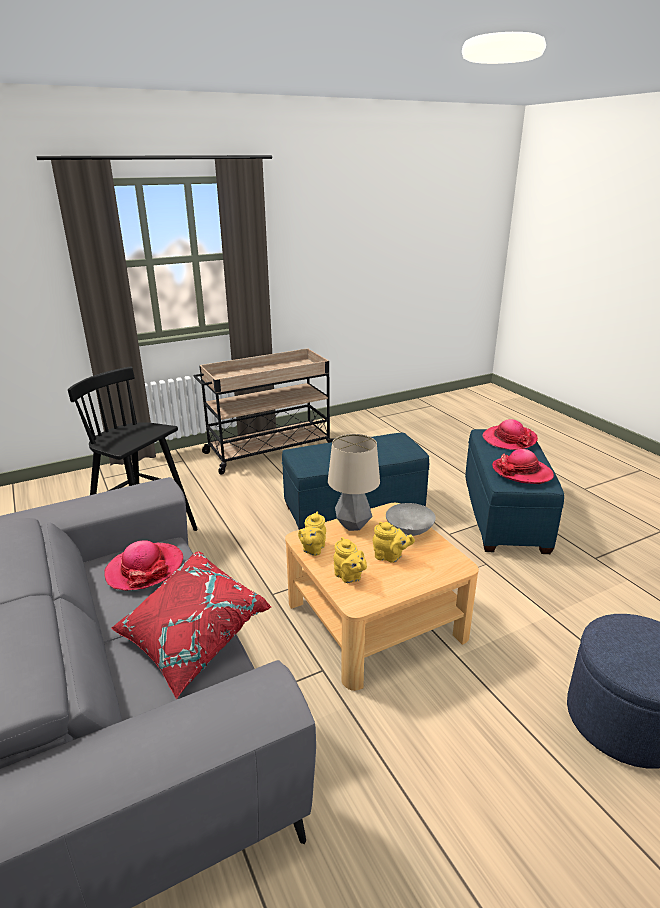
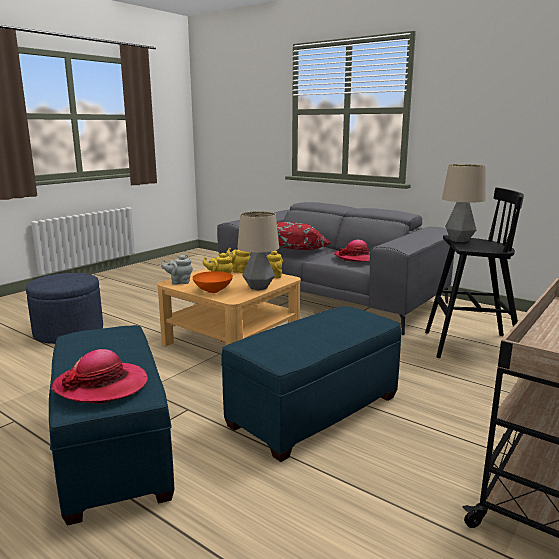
camera: 155 degrees right, 10 degrees down
(135, 440) = (459, 240): none -> table lamp
(410, 531) = (212, 291): grey bowl -> orange bowl
(447, 564) = (179, 282): none -> grey teapot
(522, 472) = (100, 341): hat -> none

